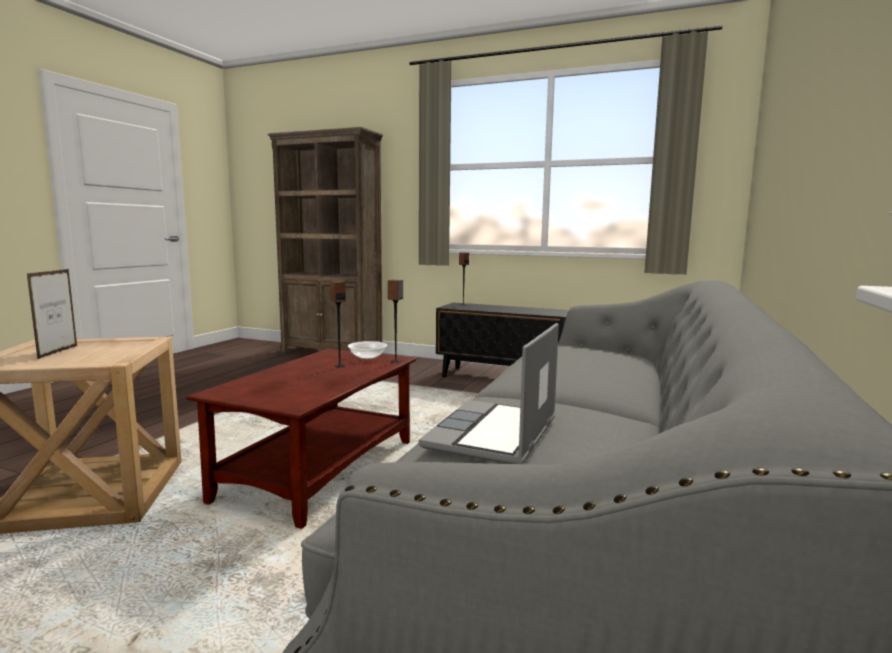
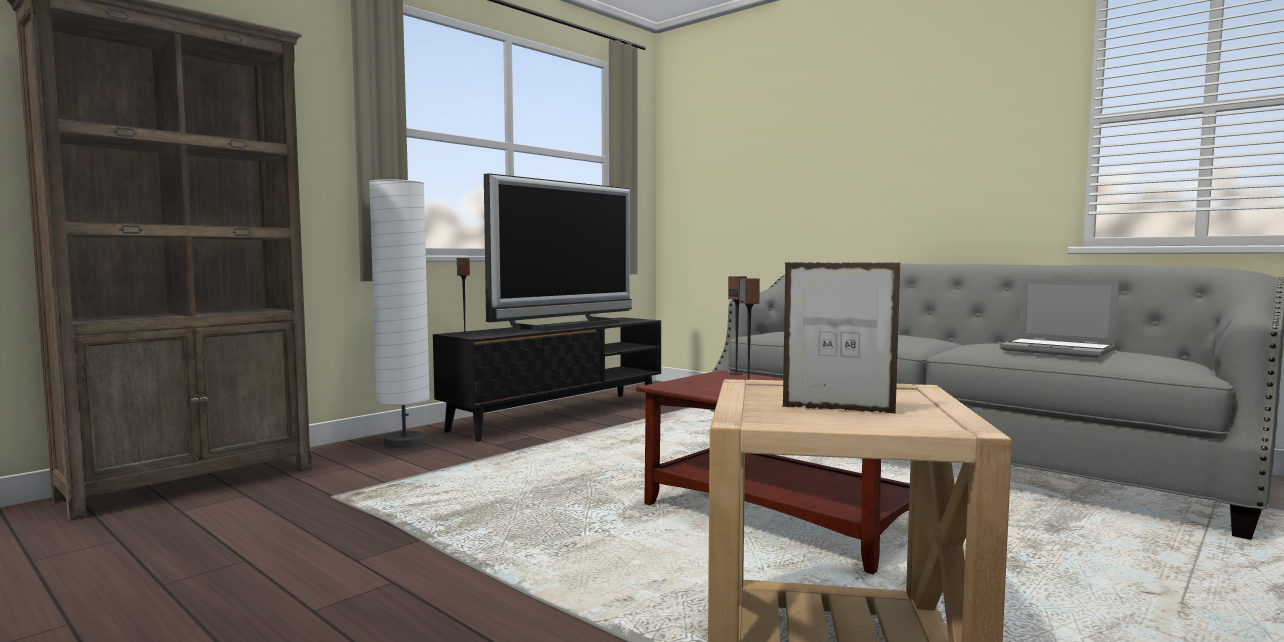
camera: 70 degrees left, 5 degrees down
(368, 357) = (707, 378): bowl -> none
(424, 365) = (404, 442): none -> white floor lamp
(550, 312) = (570, 325): none -> television

